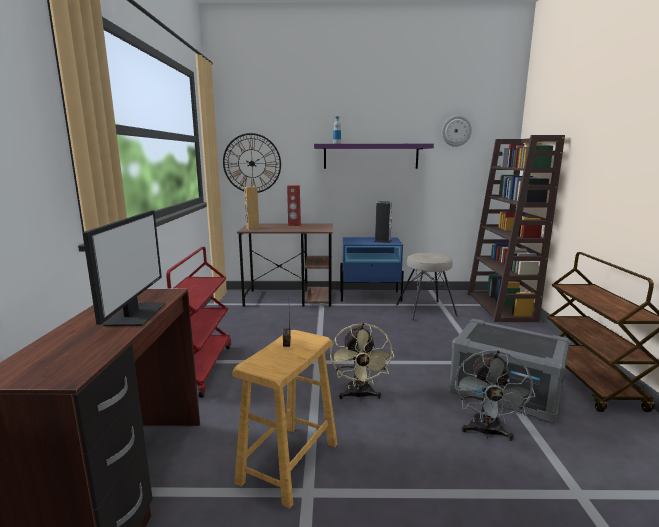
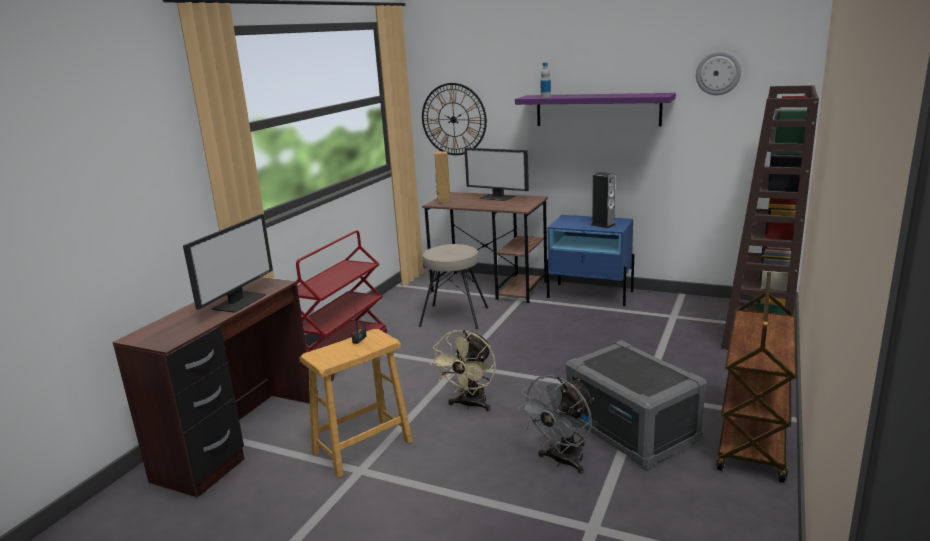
camera: 25 degrees right, 5 degrees up
(294, 225) = (498, 197): red speaker -> monitor
(426, 310) = (644, 322): beige stool -> beige stool (454, 317)

